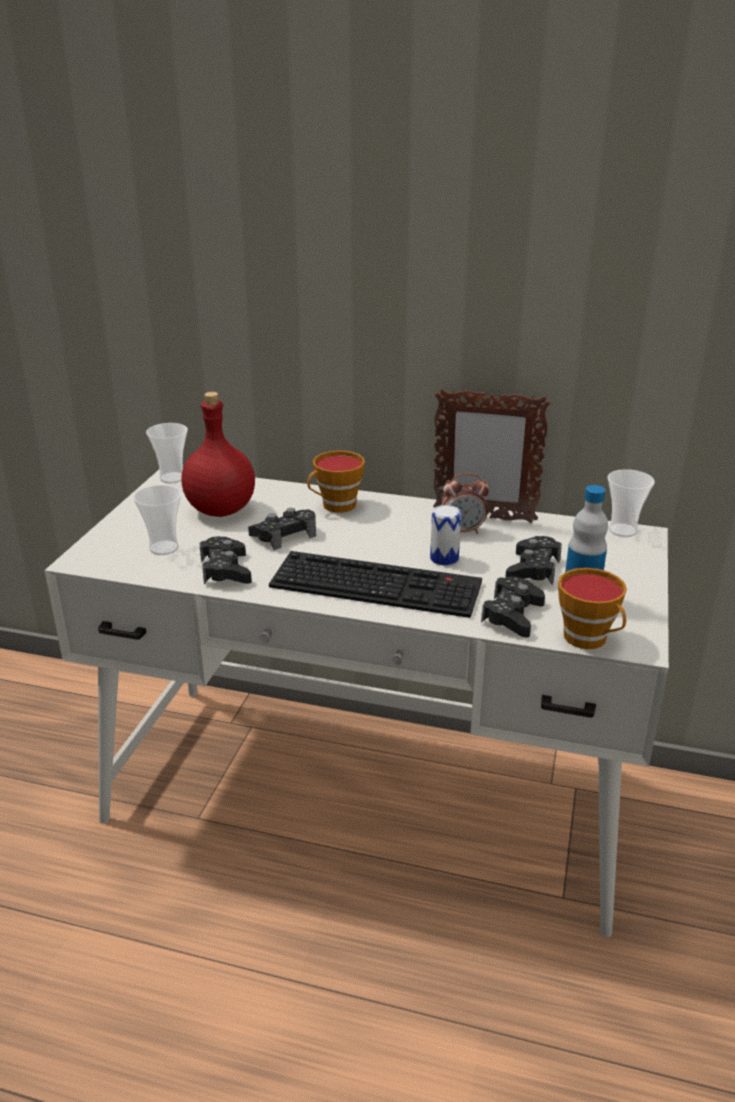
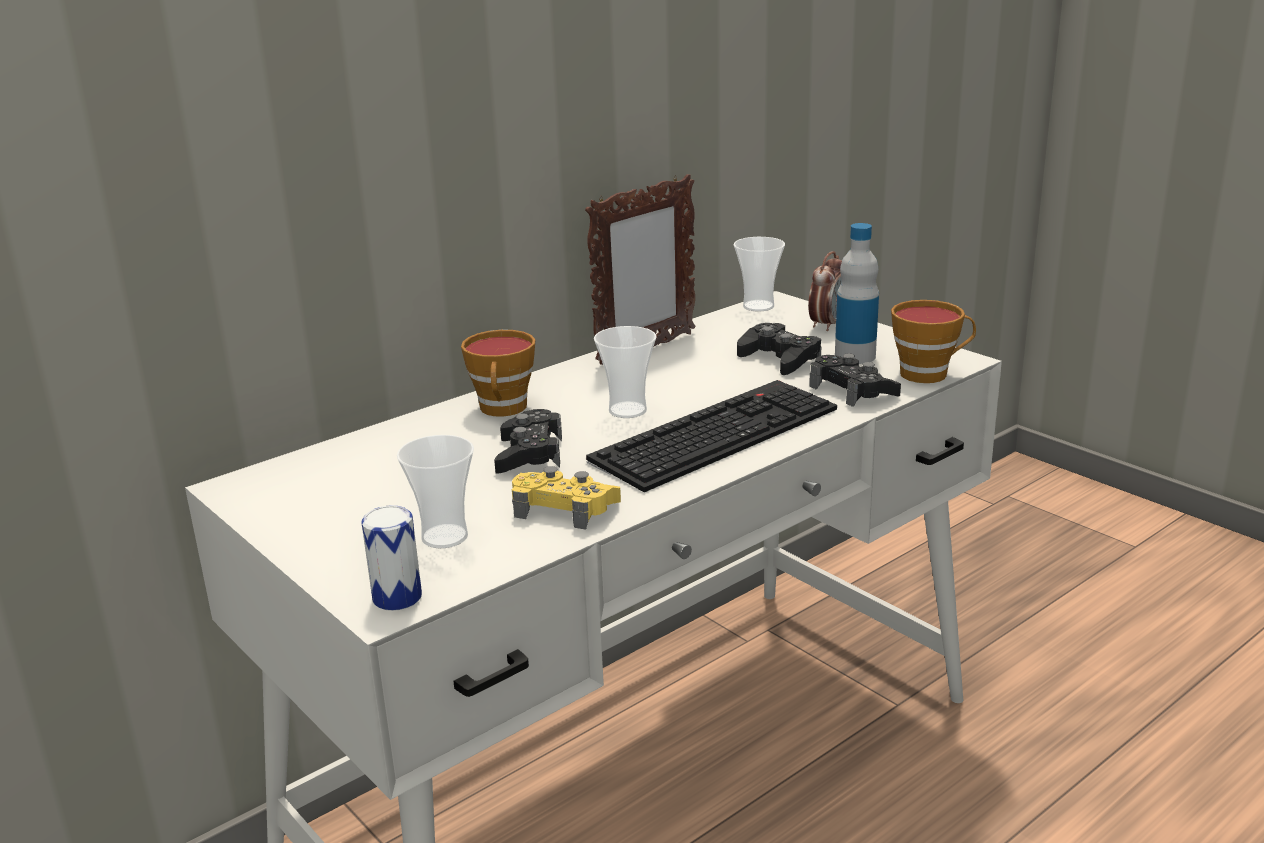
camera: 55 degrees left, 5 degrees down
(172, 478) = (241, 488): cup -> cup (627, 410)
(221, 510) = (400, 476): red bottle -> none
(225, 570) = (565, 509): black game controller -> yellow game controller
(444, 558) = (705, 389): can -> can (397, 597)
(463, 531) = (661, 365): alarm clock -> alarm clock (826, 325)

